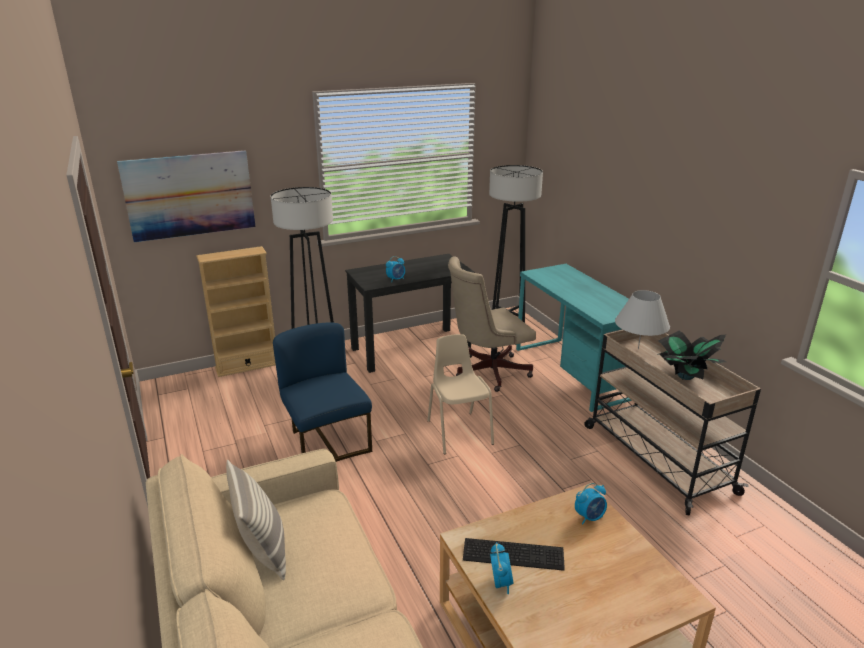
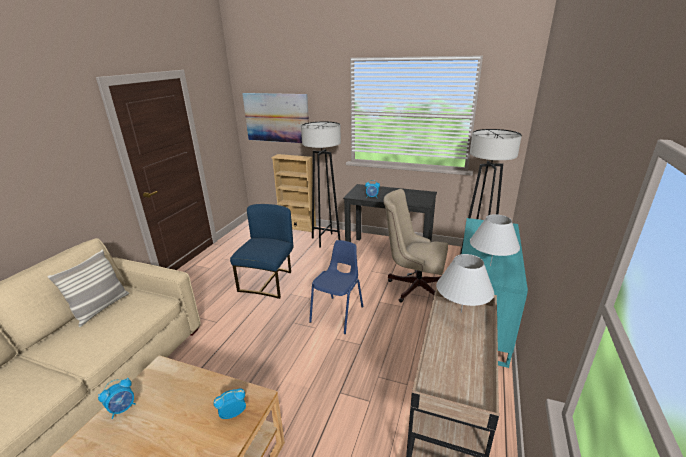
camera: 45 degrees right, 0 degrees up
(459, 432) = (338, 314): beige chair -> blue chair
(512, 552) = (159, 396): keyboard -> none
(589, 517) = (233, 414): alarm clock -> alarm clock turned 135 degrees clockwise
(606, 305) = (490, 265): none -> white table lamp
(685, 377) = (460, 358): potted plant -> none

